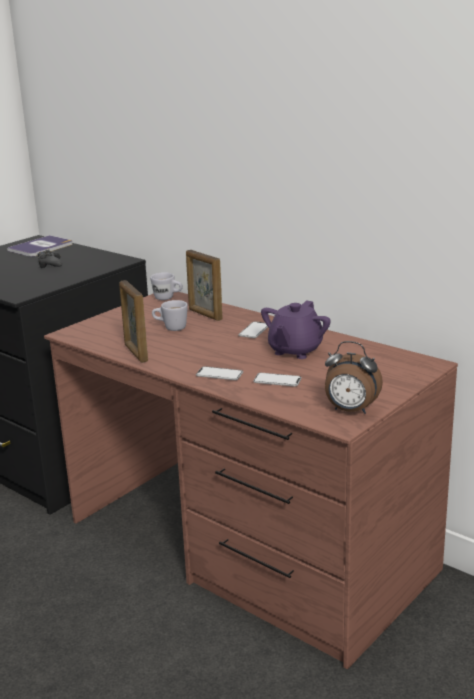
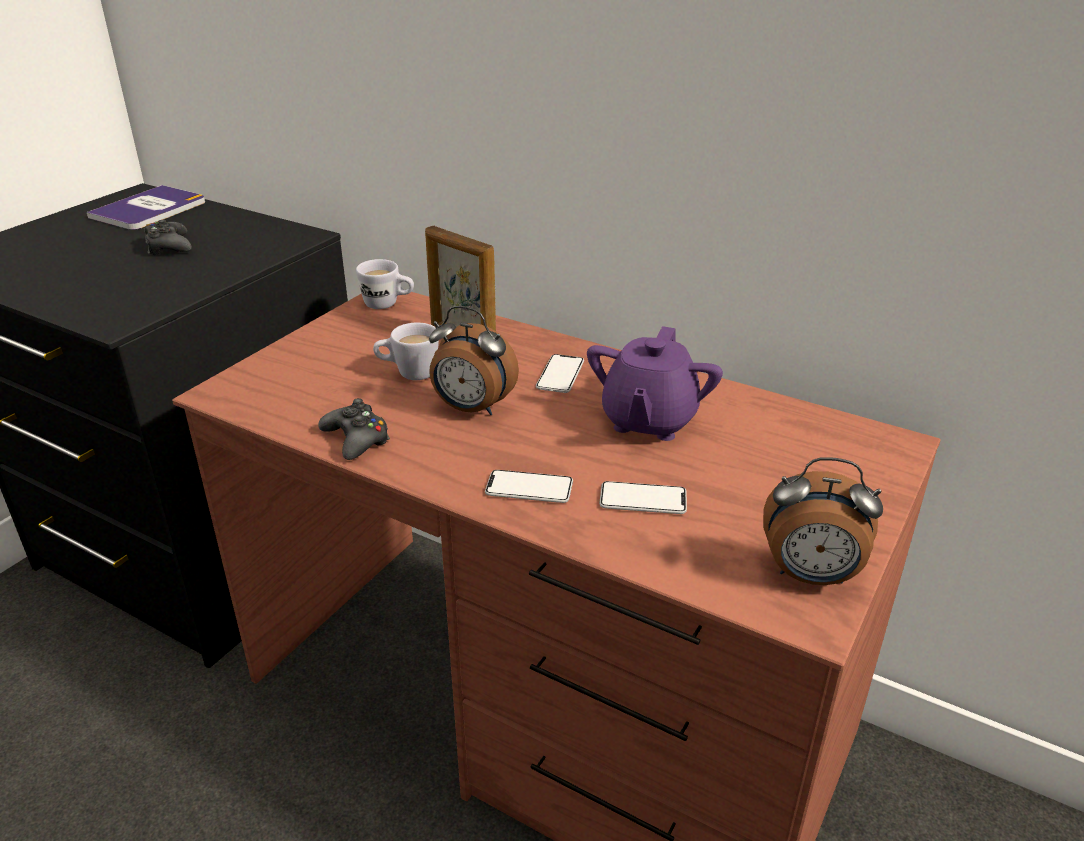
camera: 10 degrees left, 10 degrees up
(136, 353) = (356, 439): picture frame -> black game controller
(200, 343) = (471, 409): none -> alarm clock

